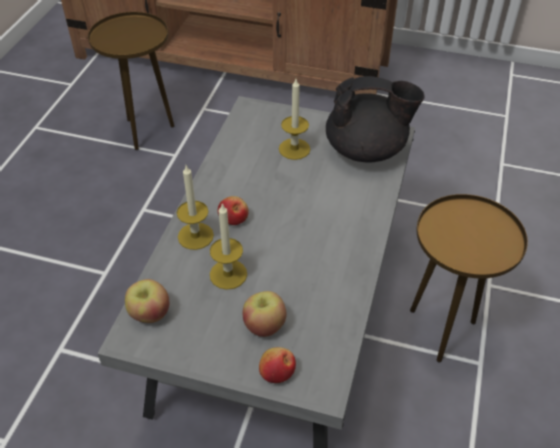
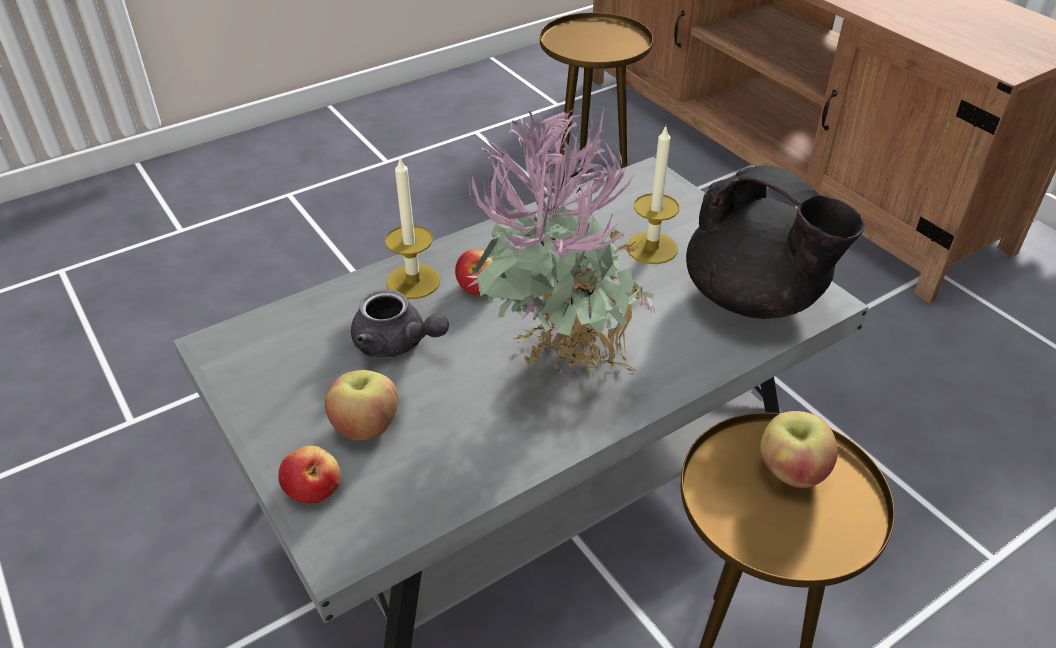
camera: 40 degrees right, 5 degrees down
(149, 314) = (267, 333): apple -> apple (791, 471)
(228, 274) = (397, 343): candle -> grey teapot
(325, 239) = (561, 374): none -> potted plant

